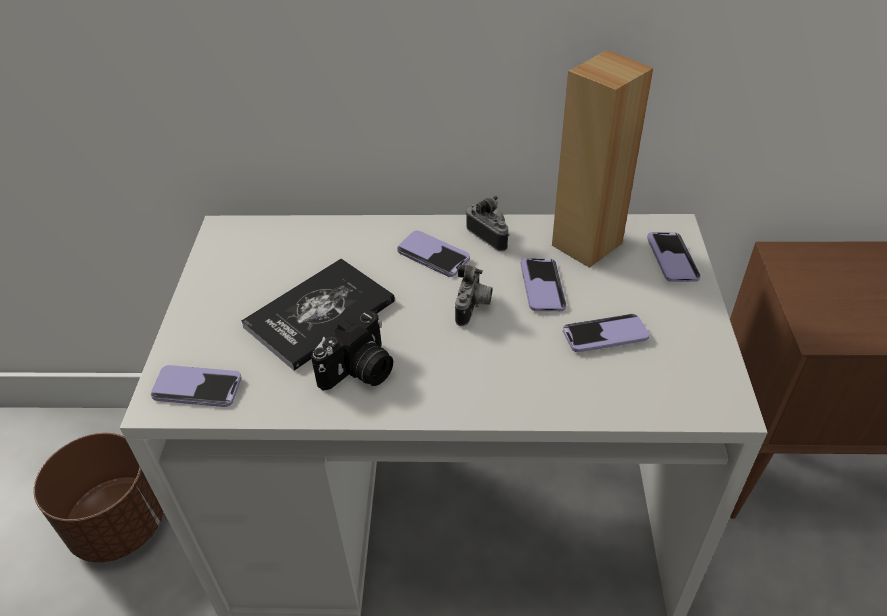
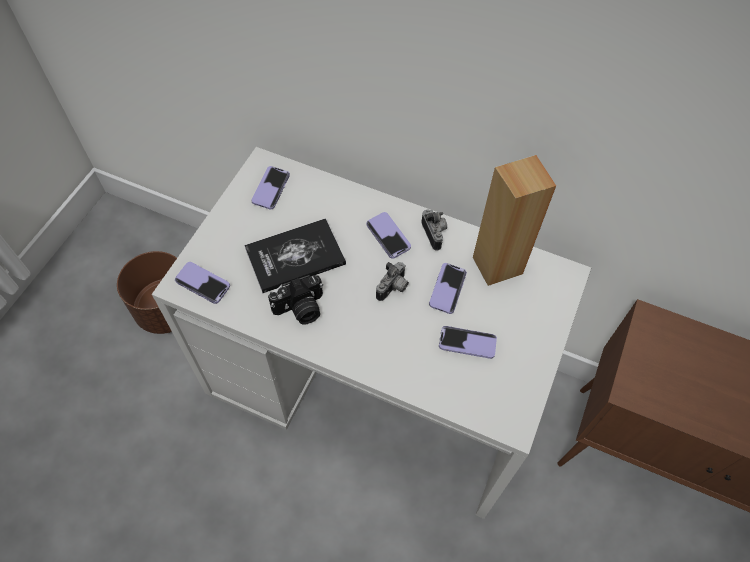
camera: 20 degrees right, 15 degrees up
(672, 258) = (550, 300): phone -> phone (271, 188)

